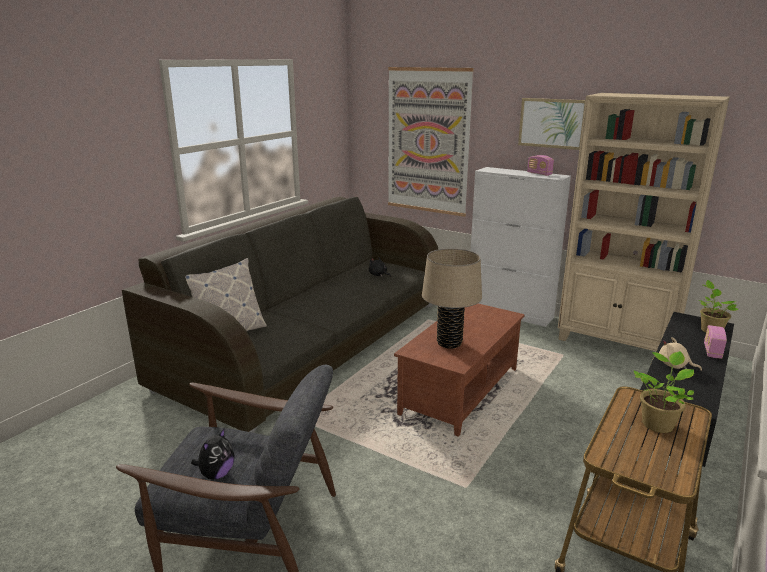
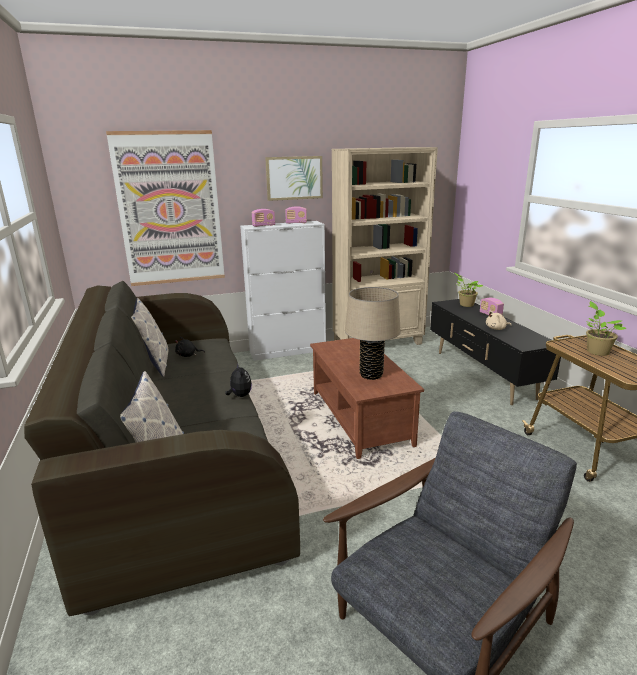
camera: 50 degrees left, 0 degrees up
(216, 474) = (459, 579): plush toy -> plush toy (240, 395)
(347, 272) = (154, 364): none -> pillow
(501, 171) = (263, 226): none -> radio

